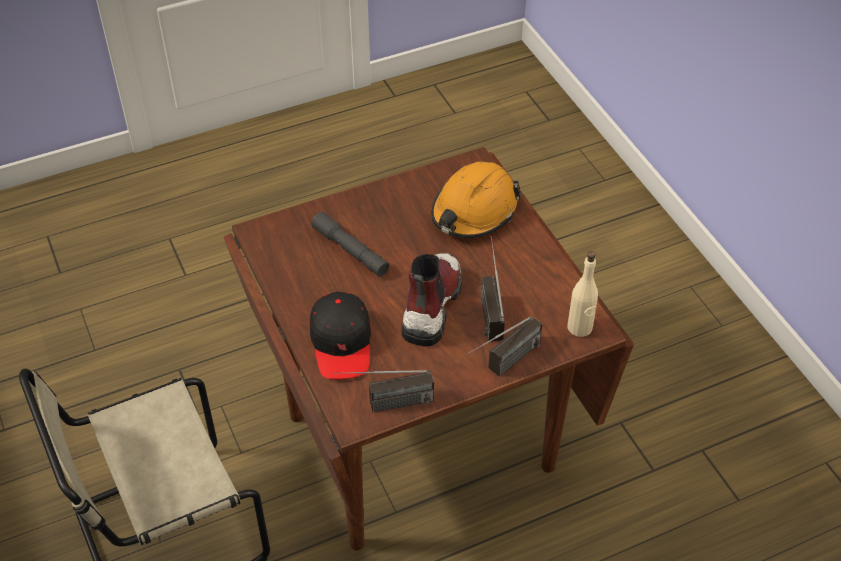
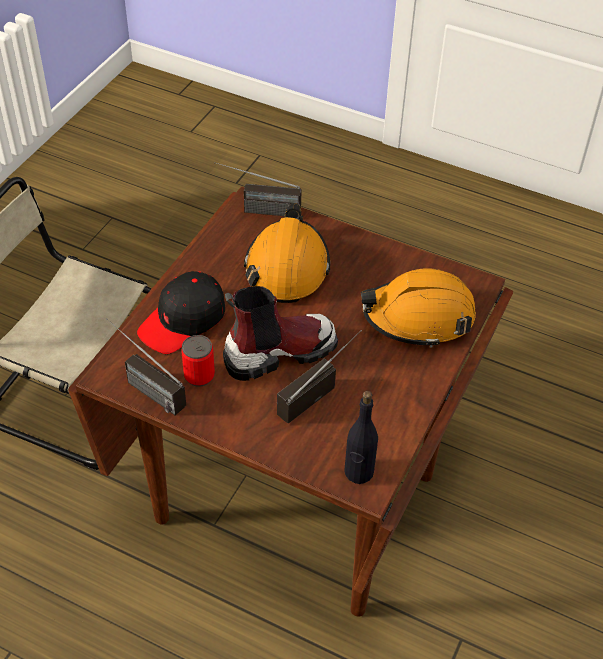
camera: 50 degrees right, 0 degrees up
(350, 250) = (287, 267): grey flashlight -> orange hard hat
(408, 365) = (199, 376): none -> can
(504, 366) = (259, 442): radio -> radio (257, 210)
(580, 327) = (358, 472): beige bottle -> black bottle

